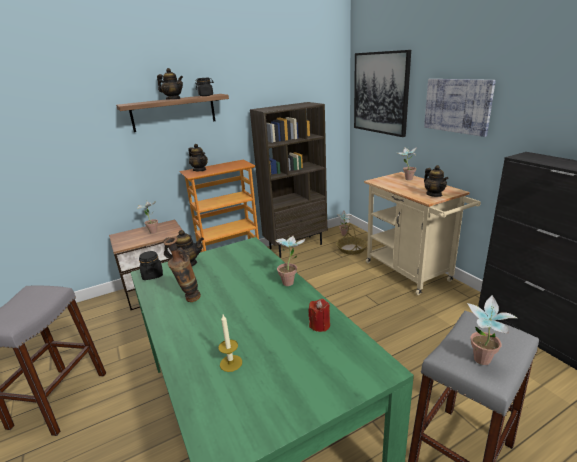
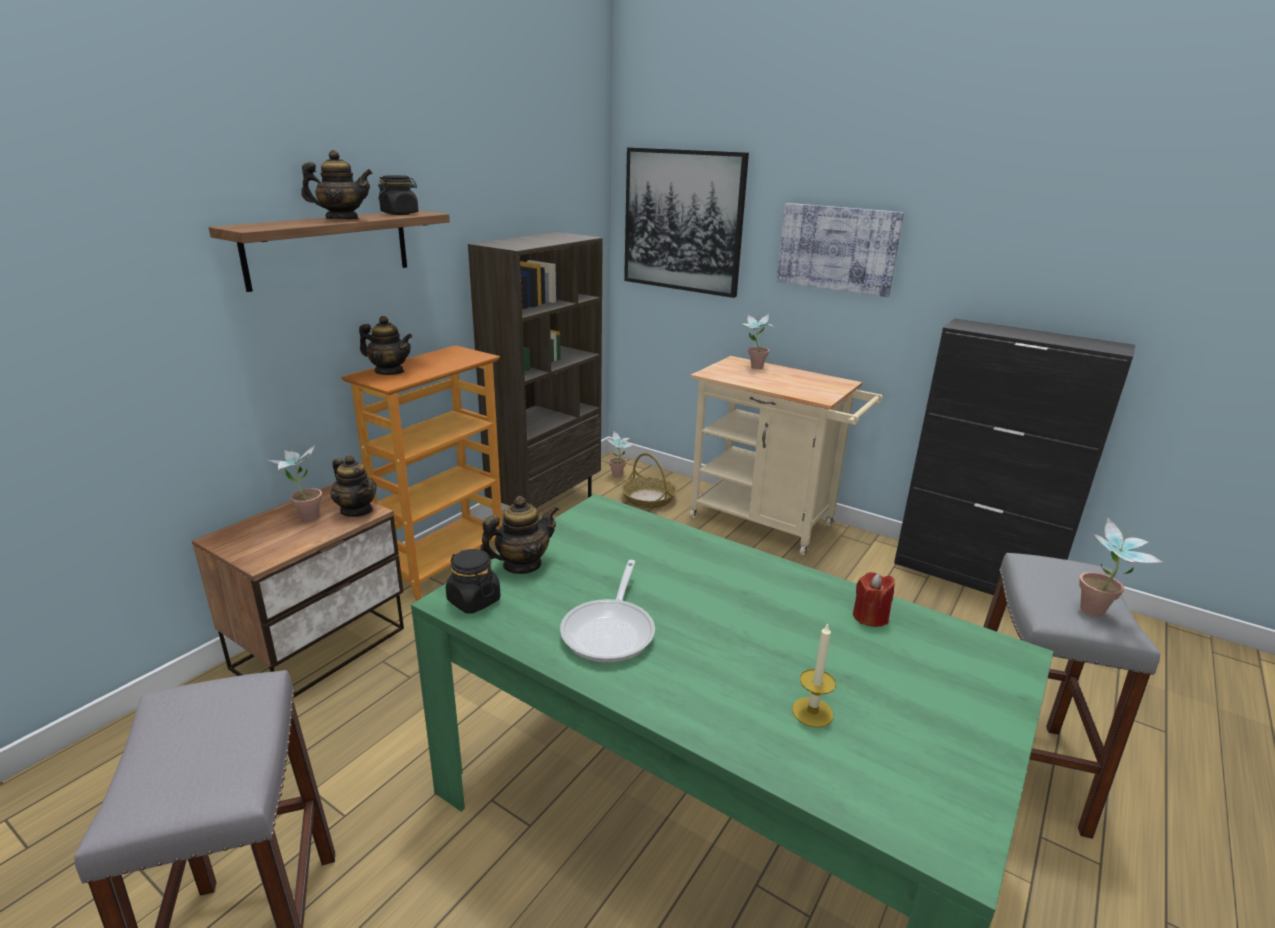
camera: 30 degrees left, 0 degrees up
(189, 300) = (611, 630): vase -> frying pan
(291, 281) = (749, 559): potted plant -> none
(434, 194) = (821, 390): teapot -> teapot (357, 510)

